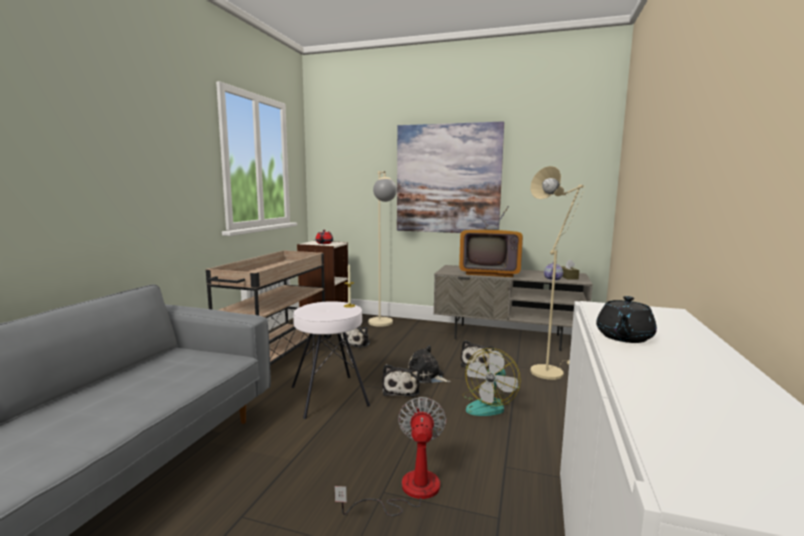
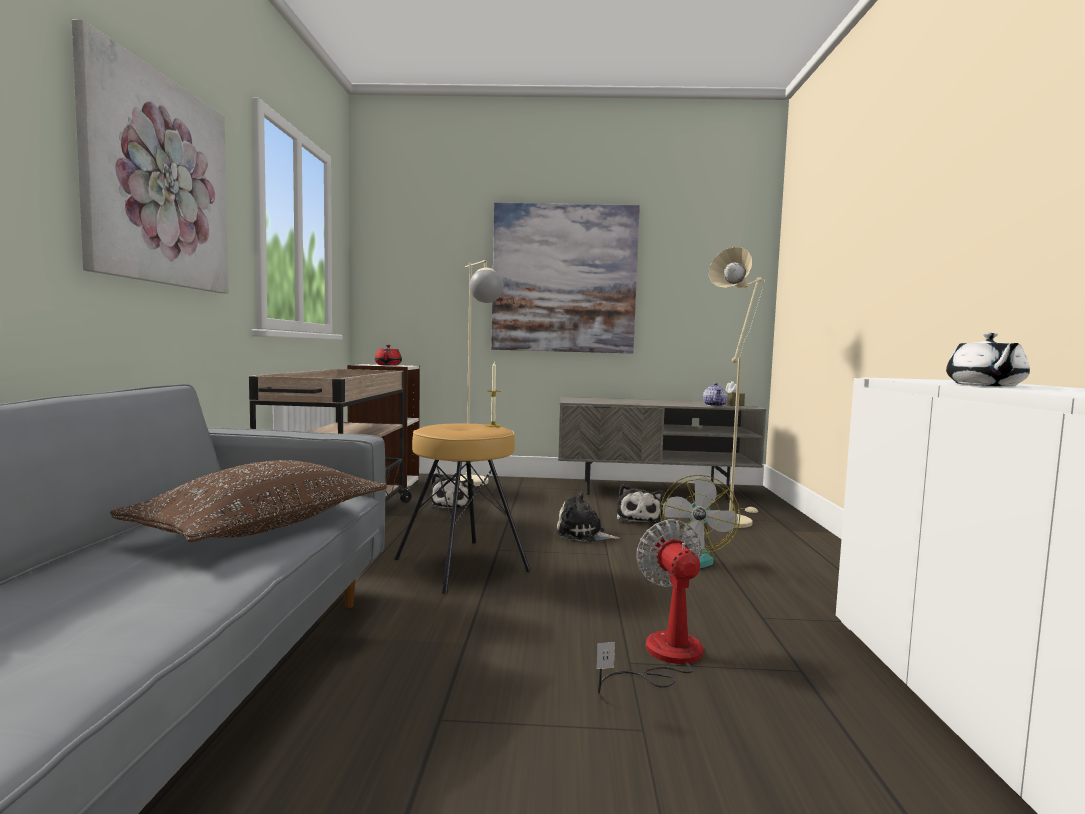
camera: 15 degrees left, 5 degrees down
(143, 156) = (159, 181): none -> picture
(170, 383) = (264, 527): none -> brown pillow
(329, 395) = (462, 564): white stool -> brown stool
(401, 389) = (560, 550): plush toy -> none
(490, 272) = (630, 402): television -> none
(623, 337) = (985, 385): black teapot -> white teapot

